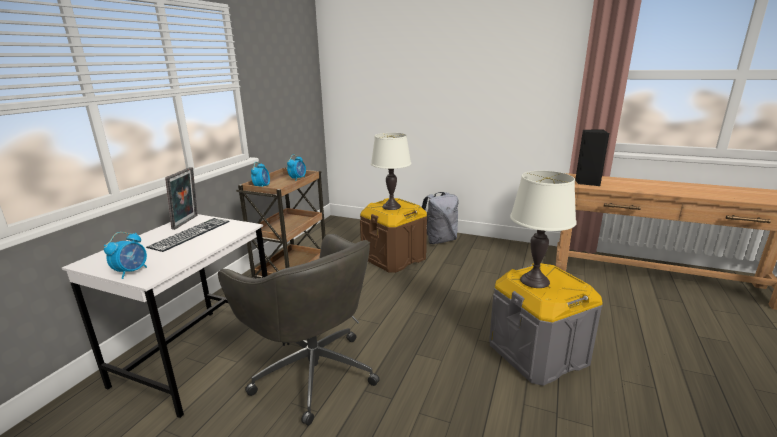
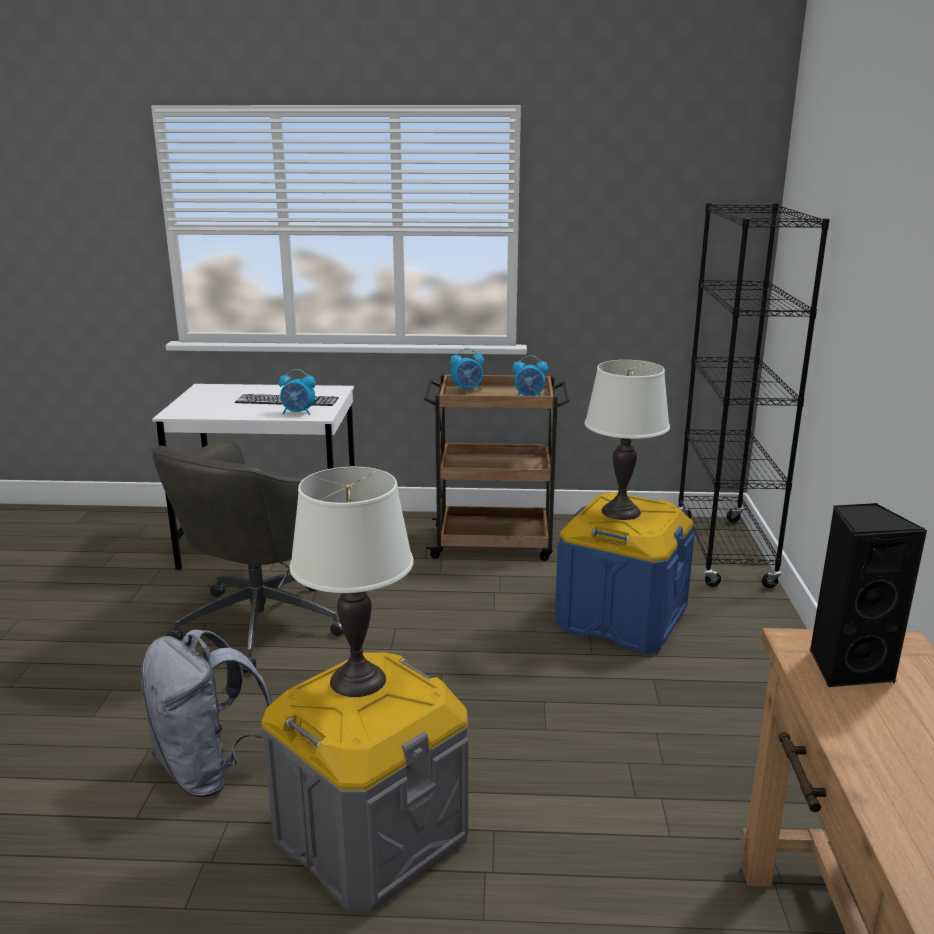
camera: 70 degrees right, 0 degrees up
(132, 271) = (187, 405): alarm clock -> alarm clock (298, 413)
(187, 222) = (322, 391): picture frame -> none
(356, 225) = (723, 552): none -> black bookcase
(394, 258) = (621, 619): brown storage box -> blue storage box
(439, 240) = (759, 658): grey backpack -> grey backpack (210, 770)

